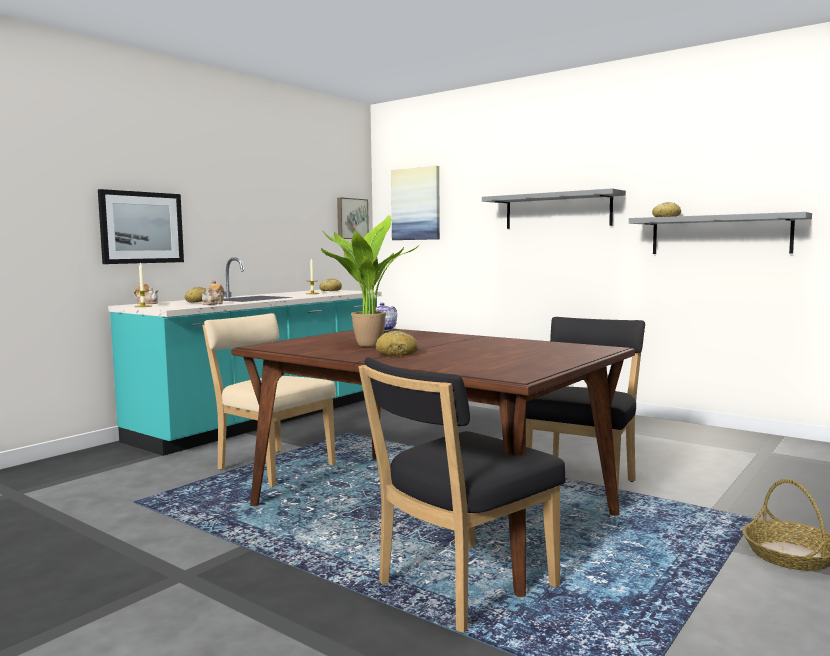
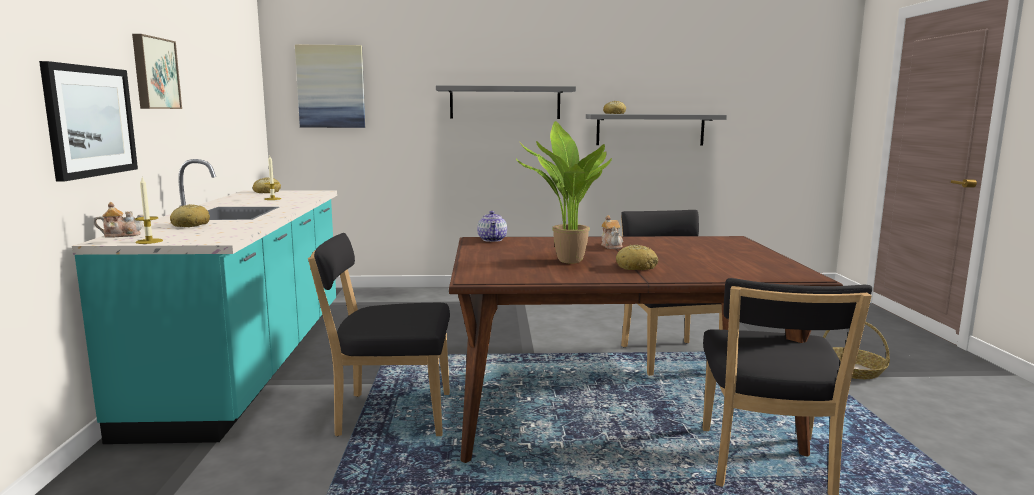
camera: 40 degrees left, 5 degrees up
(214, 304) = (238, 227): teapot -> teapot (611, 246)
(272, 466) = (388, 414): beige chair -> black chair
(351, 218) = (252, 101): picture -> picture (154, 73)

